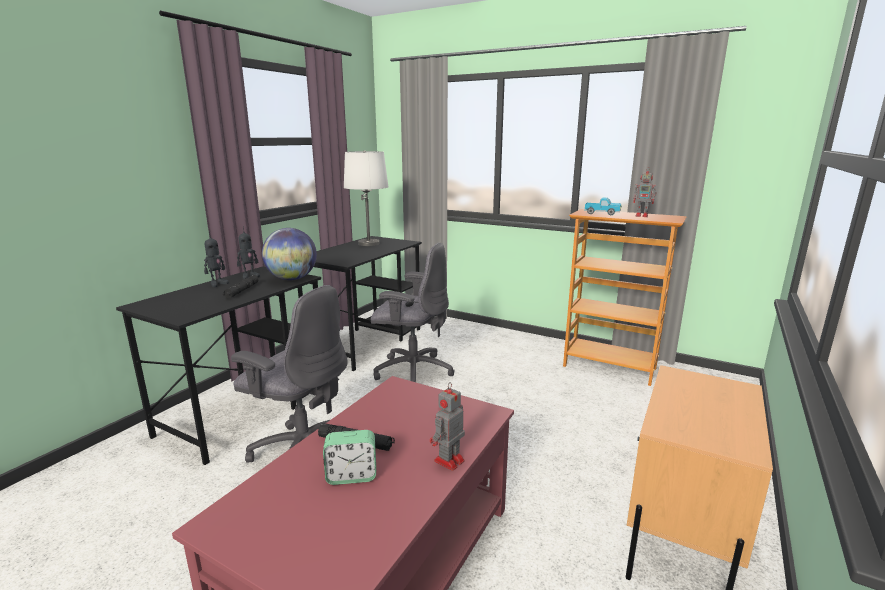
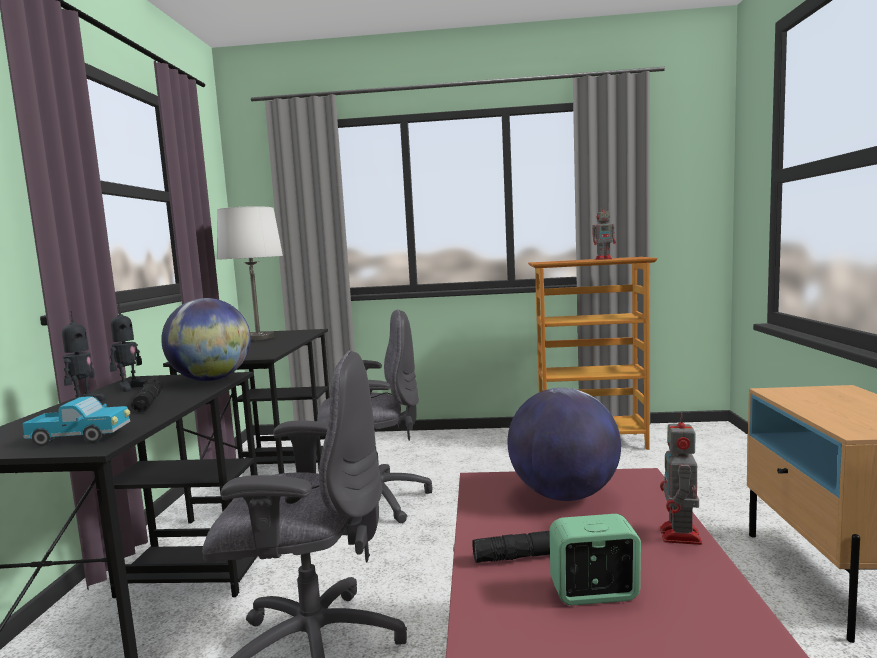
camera: 25 degrees left, 10 degrees down
(351, 476) = (594, 593): alarm clock -> alarm clock turned 150 degrees counterclockwise
(425, 410) = (564, 495): none -> globe
(602, 213) = (562, 261): toy truck -> toy truck (81, 438)

